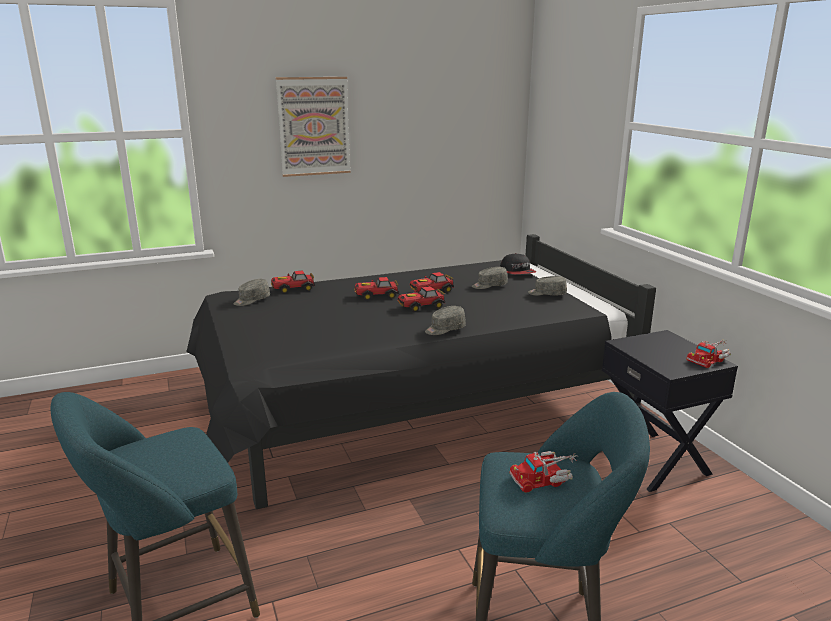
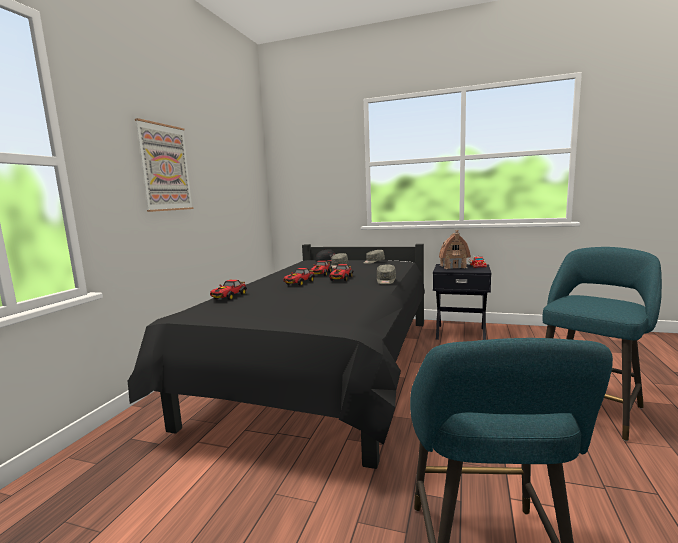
camera: 50 degrees left, 10 degrees down
(251, 300) = (220, 309): grey cap -> none
(545, 478) = (592, 301): toy truck -> none
(664, 345) = (453, 267): none -> toy house

